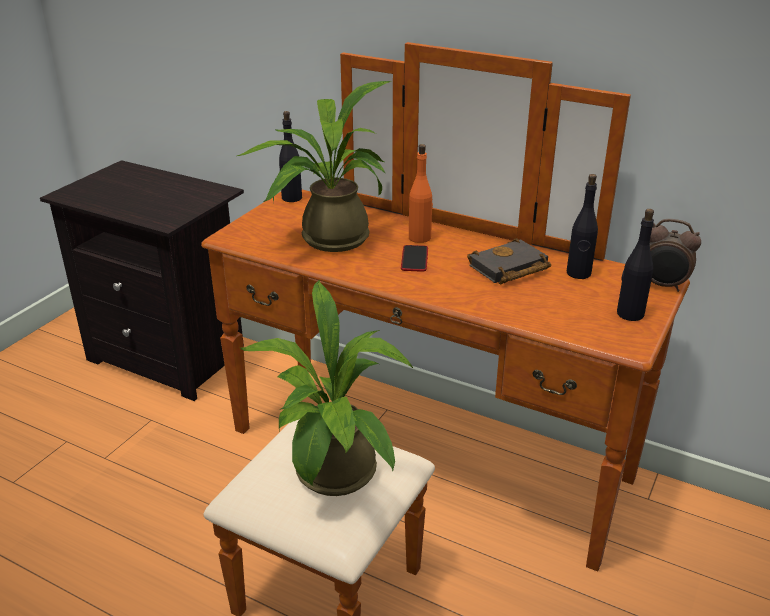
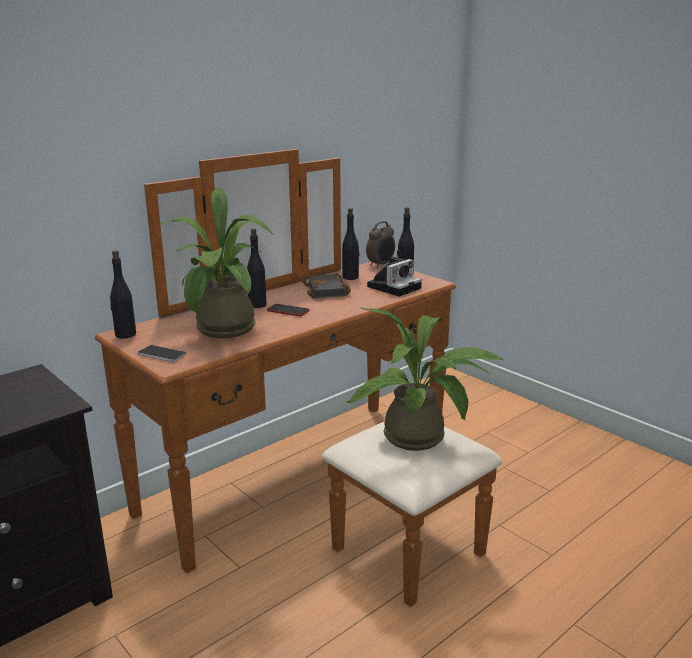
camera: 70 degrees left, 10 degrees down
(252, 226) = (161, 354): none -> phone
(420, 238) = (257, 305): orange bottle -> black bottle
(572, 313) = (394, 287): none -> camera

